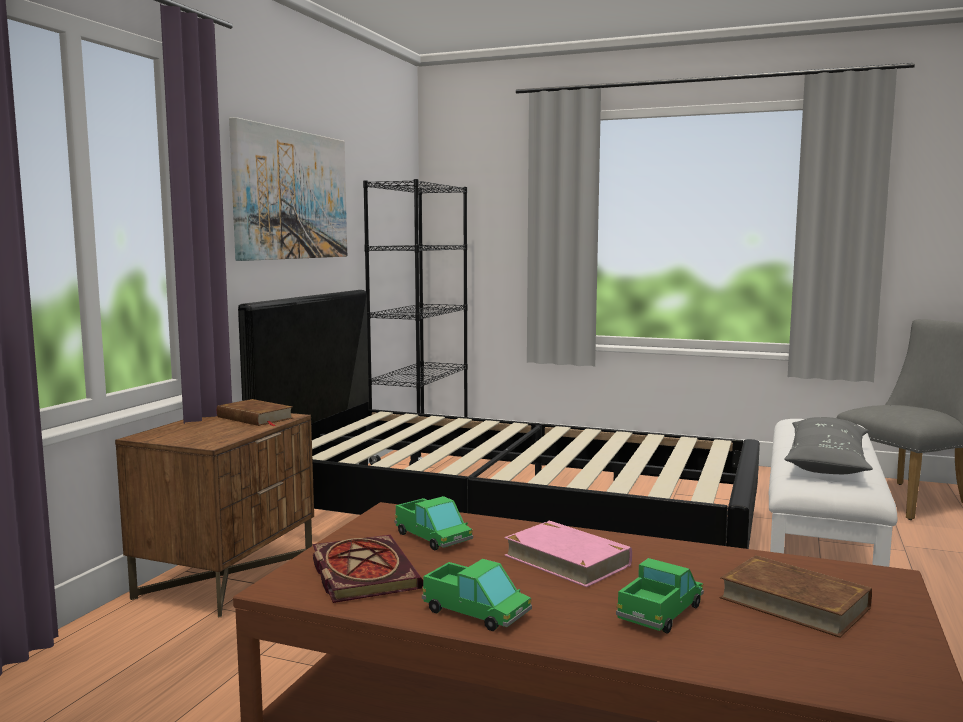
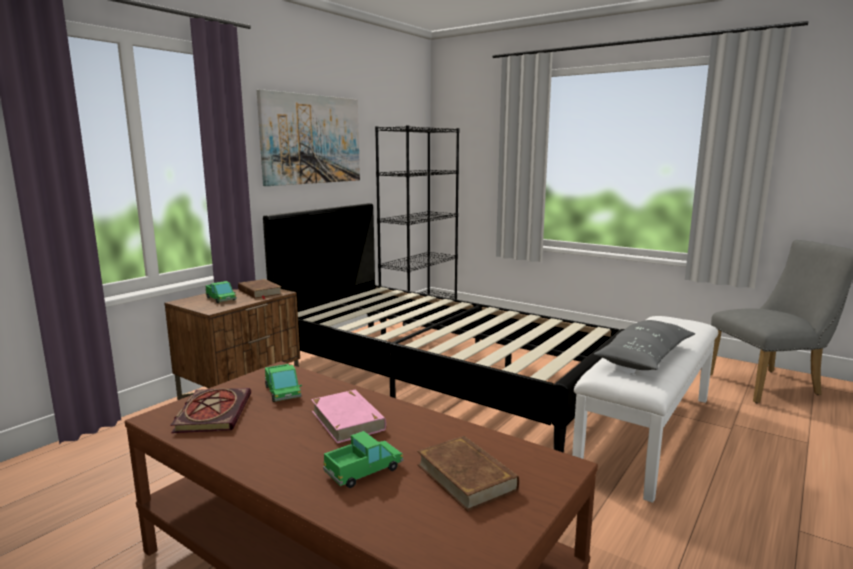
camera: 15 degrees right, 5 degrees up
(476, 612) = (247, 452): toy truck -> toy truck (221, 299)

